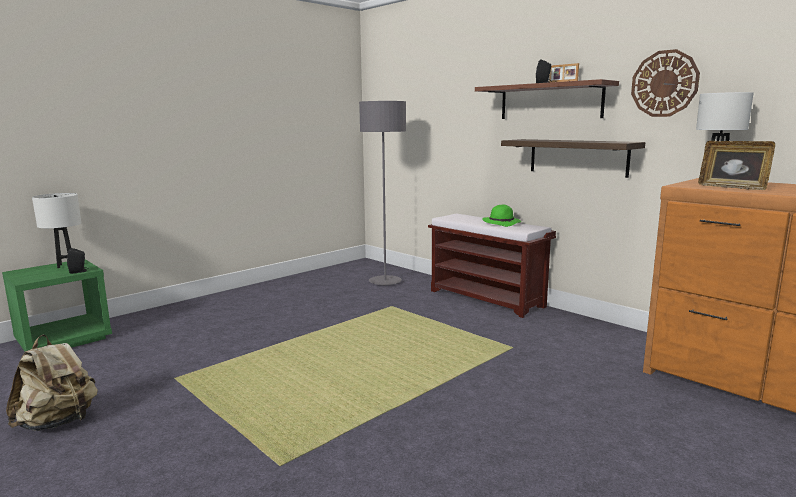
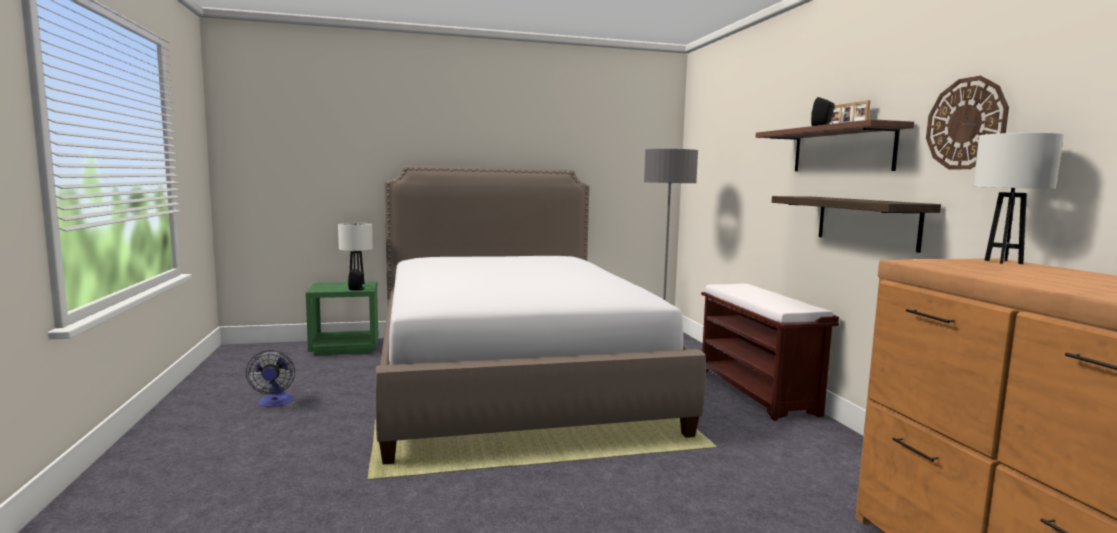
camera: 30 degrees right, 5 degrees down
(58, 422) = (275, 403): beige backpack -> fan
(289, 331) = (511, 377): none -> bed
(502, 223) = (777, 299): green hat -> none
(732, 187) = (981, 270): picture frame -> none

